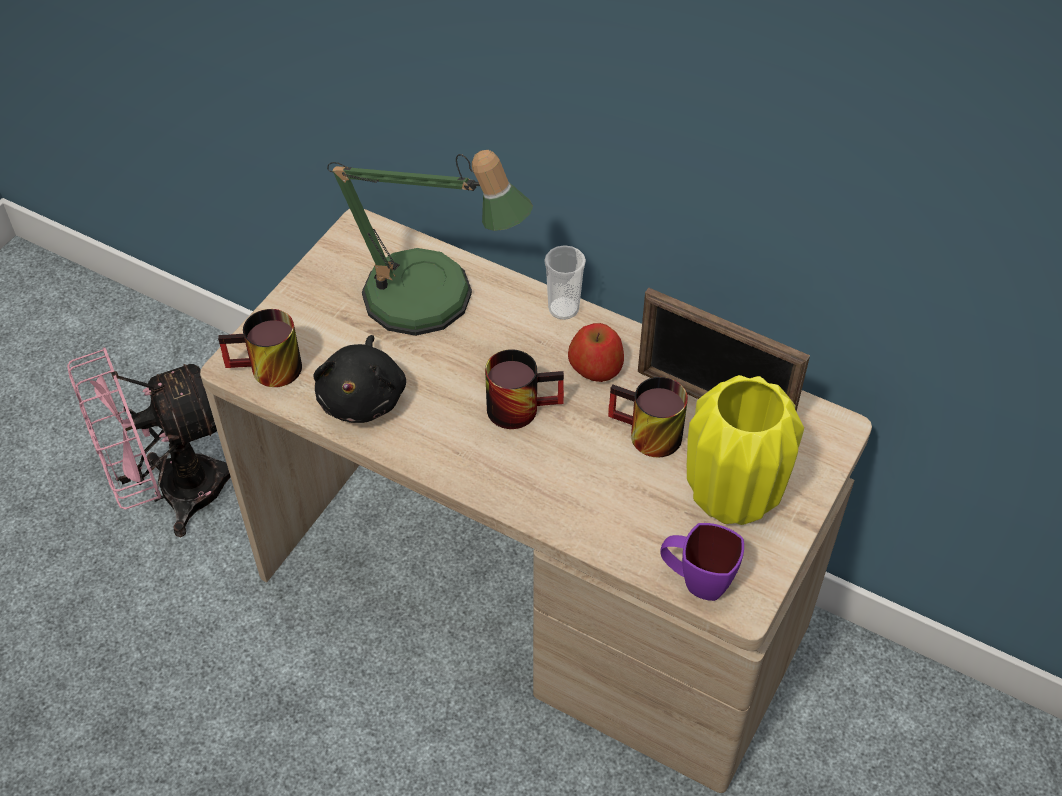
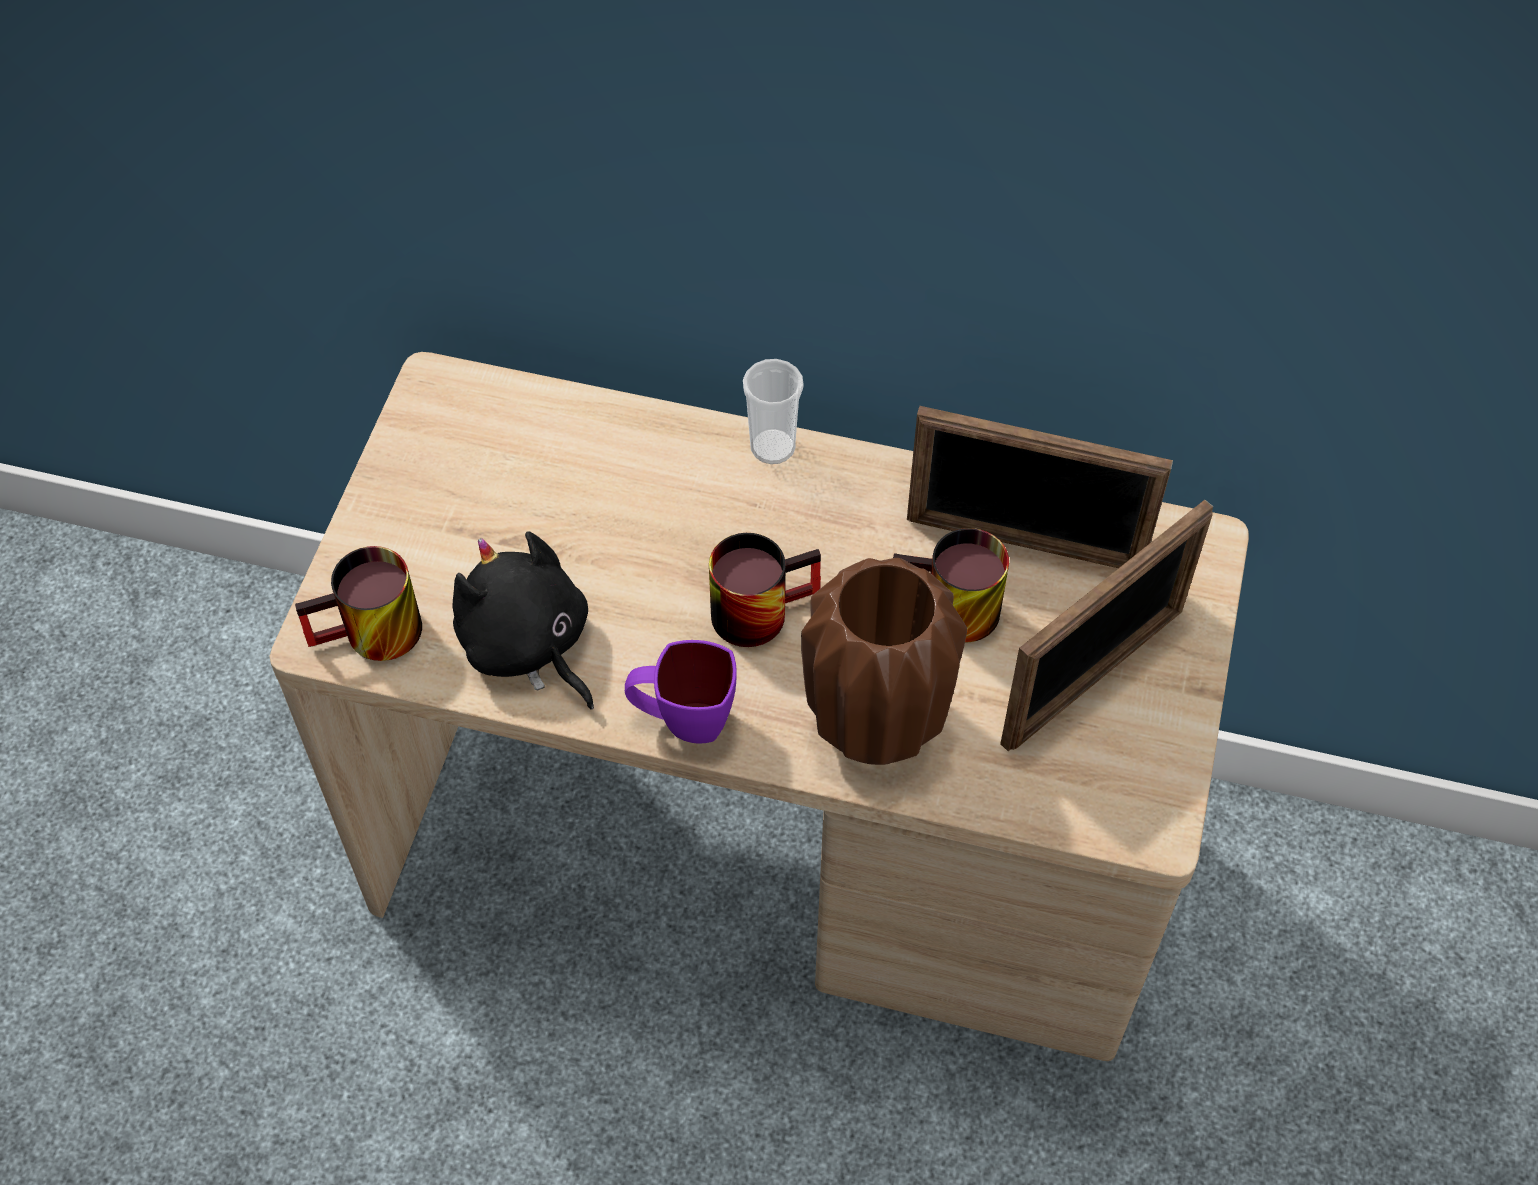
camera: 15 degrees left, 5 degrees up
(174, 494) = (201, 818): pink fan -> none
(363, 397) = (528, 646): black plush toy -> black plush toy turned 150 degrees clockwise
(432, 304) = (581, 481): table lamp -> none
(572, 495) = (874, 724): none -> brown vase
(595, 367) = (846, 526): apple -> none
(695, 581) = (1082, 810): purple mug -> purple mug (682, 721)
(732, 497) = (1094, 676): yellow vase -> picture frame

